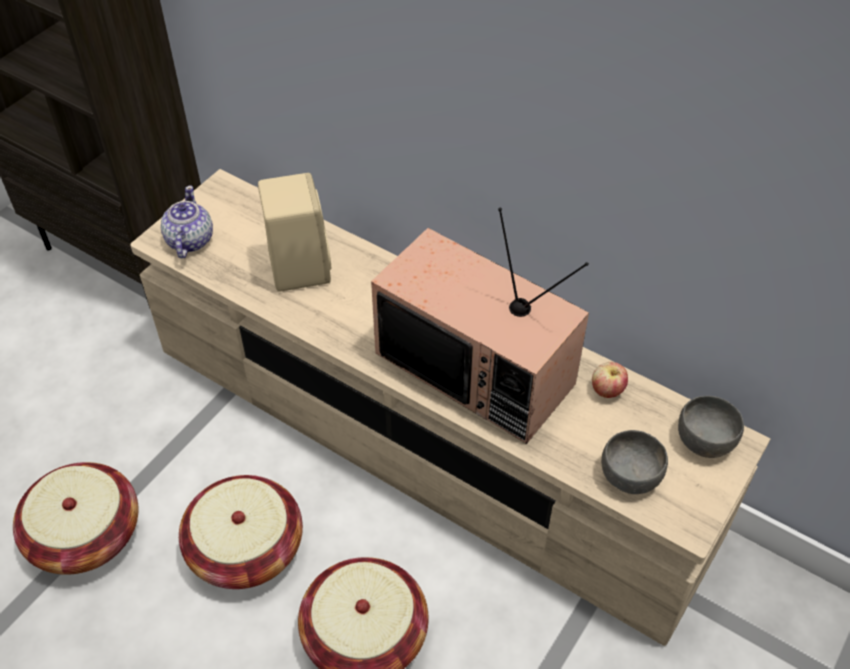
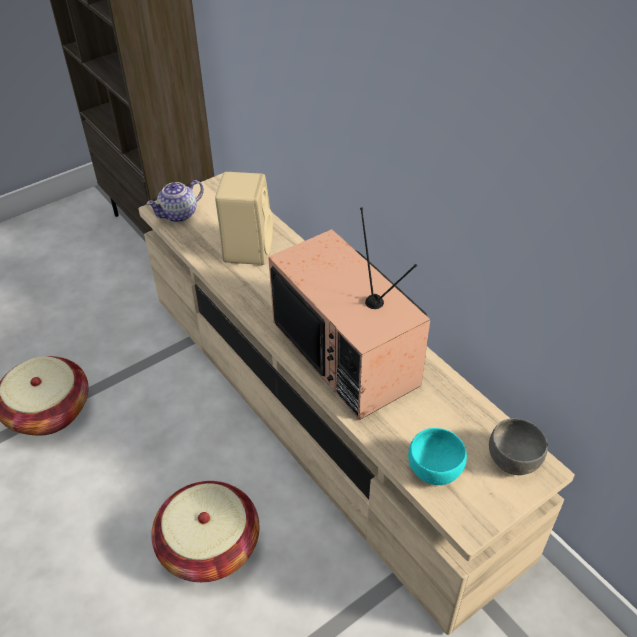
camera: 20 degrees right, 5 degrees down
(189, 241) = (179, 214): teapot -> teapot turned 150 degrees counterclockwise
(245, 548) = (152, 453): basket -> none
(607, 390) = (445, 397): apple -> none
(631, 476) = (435, 469): grey bowl -> turquoise bowl

